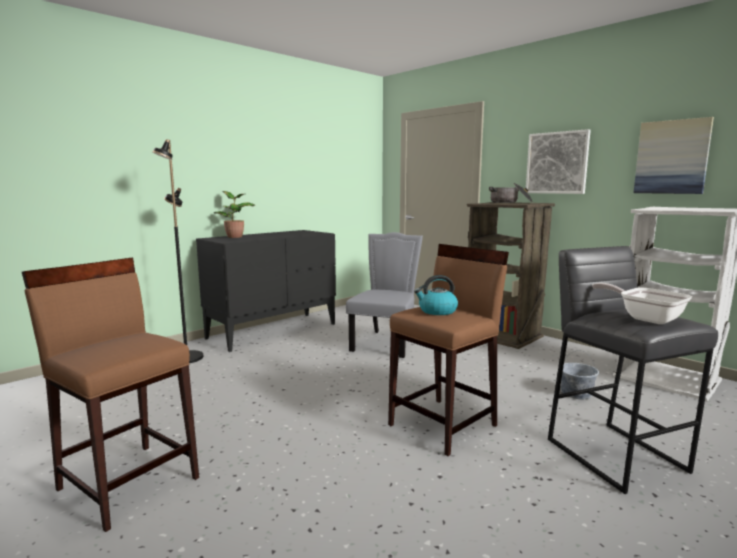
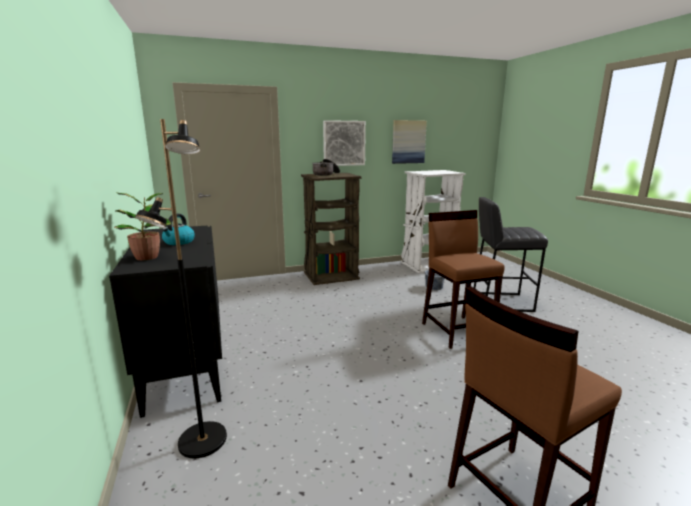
camera: 65 degrees left, 5 degrees up
(385, 344) = (302, 314): grey chair -> none
(437, 311) = (464, 258): kettle -> kettle (179, 242)
(645, 318) = (524, 230): frying pan -> none

